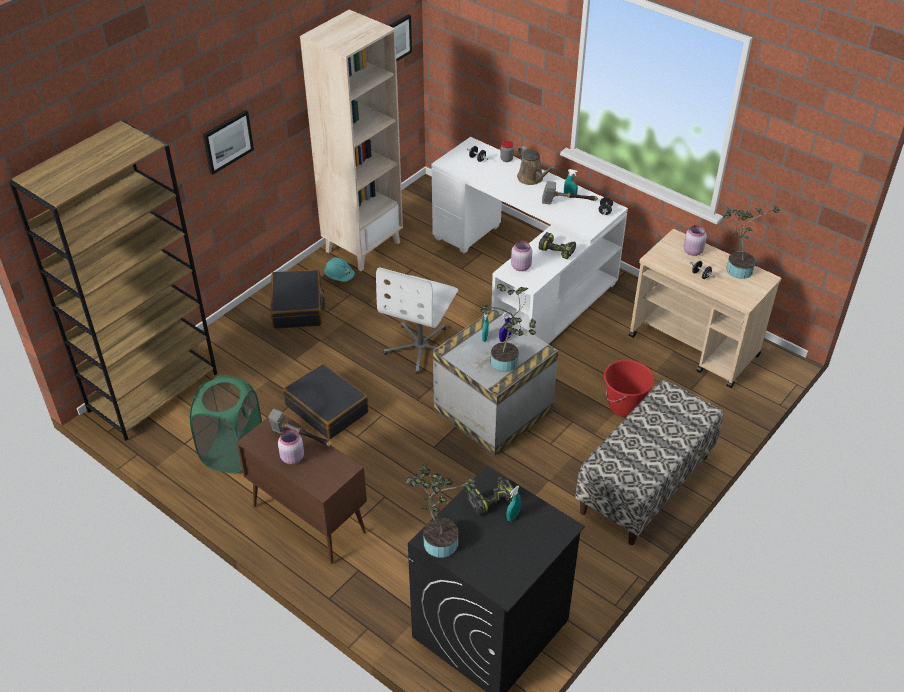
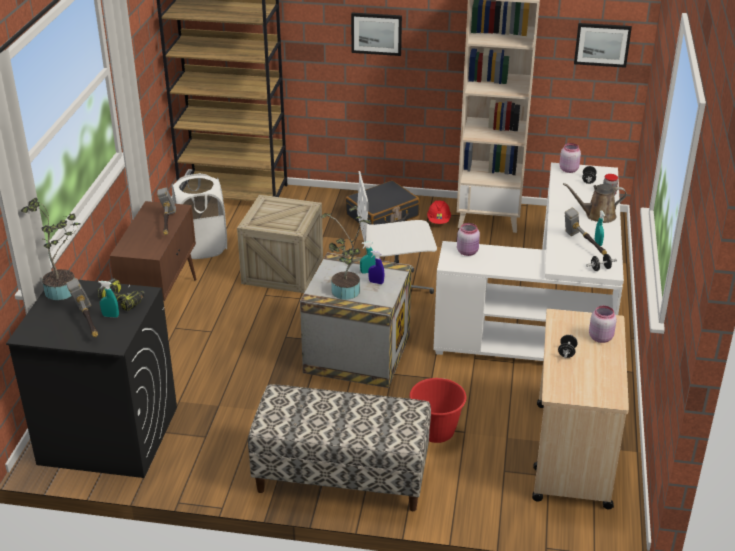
camera: 60 degrees right, 10 degrees down
(233, 452) = (202, 247): green laundry basket -> white laundry basket
(291, 457) = (146, 227): pink jar -> pink jar (568, 169)
(327, 409) = (282, 270): black suitcase -> crate
(339, 277) = (439, 220): turquoise hard hat -> red hard hat
(512, 536) = (87, 322): none -> hammer
(532, 178) = (597, 215): brown watering can -> brown watering can turned 60 degrees clockwise
(558, 250) = (515, 264): power drill -> none
(736, 268) = (606, 374): potted plant -> none

